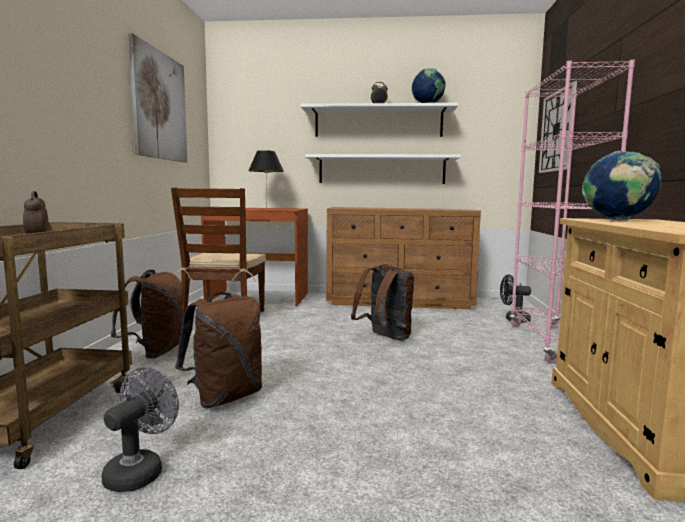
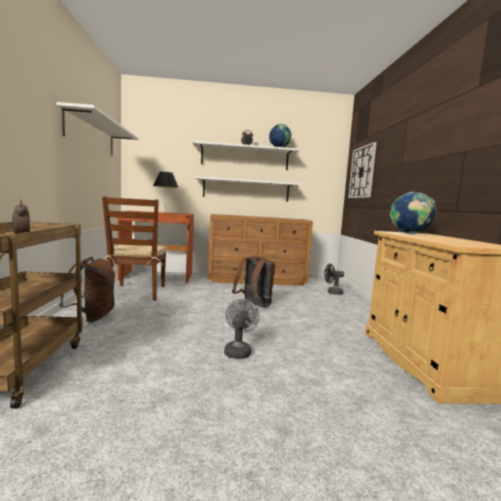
camera: 10 degrees left, 0 degrees up
(140, 471) = (109, 404): grey fan -> grey fan (238, 351)
(159, 106) = (91, 135): picture -> white shelf
(225, 397) = (155, 349): brown backpack -> none
(552, 343) = (359, 308): pink bookcase -> none

